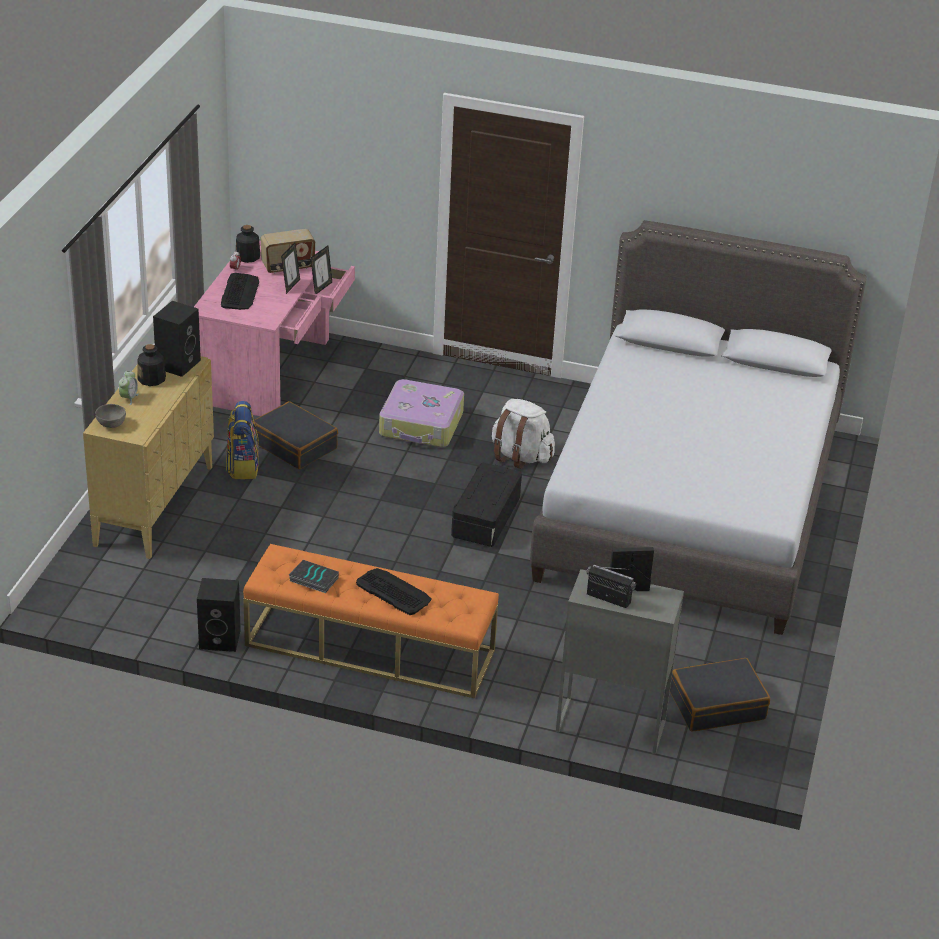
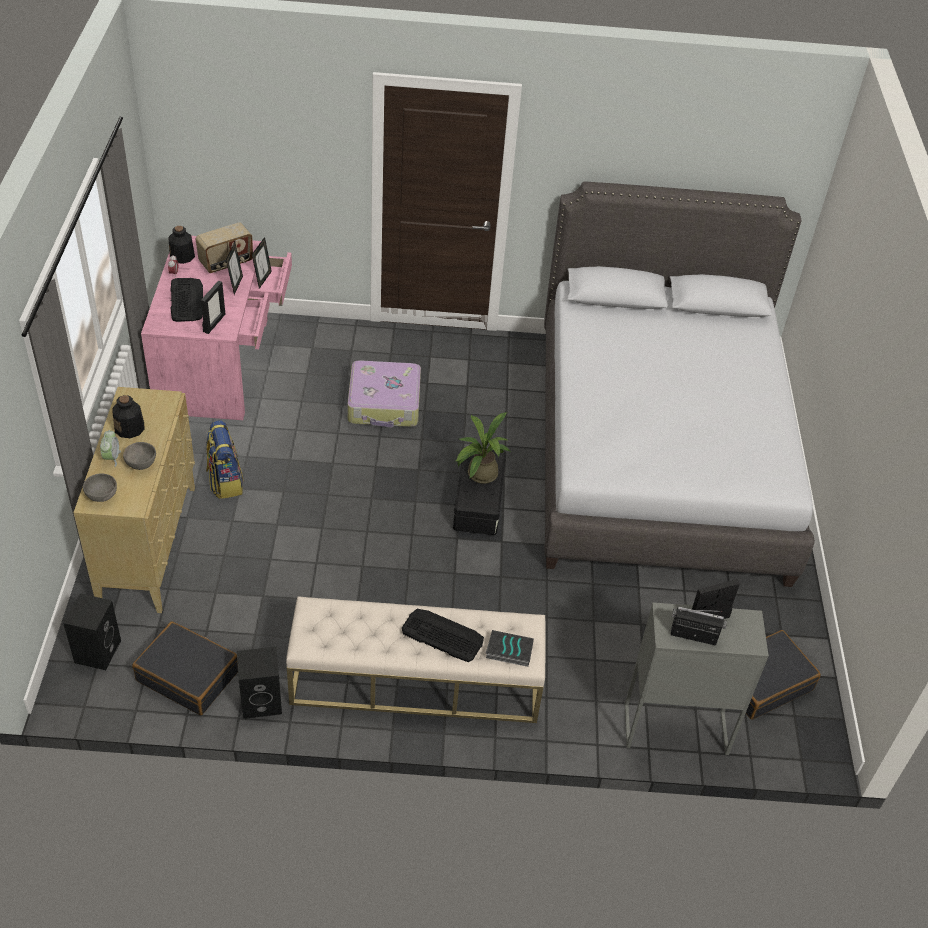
camera: 15 degrees left, 10 degrees up
(153, 406) = (141, 464): none -> grey bowl
(178, 363) = (152, 404): black speaker -> black speaker (97, 650)
(259, 313) = (214, 323): none -> picture frame
(295, 445) = (269, 447): black suitcase -> black suitcase (188, 675)
(313, 580) = (356, 636): book -> book (508, 651)
(369, 648) = (415, 681): orange bench -> beige bench
(486, 487) = (479, 475): none -> potted plant
(520, 456) = (488, 424): white backpack -> none

